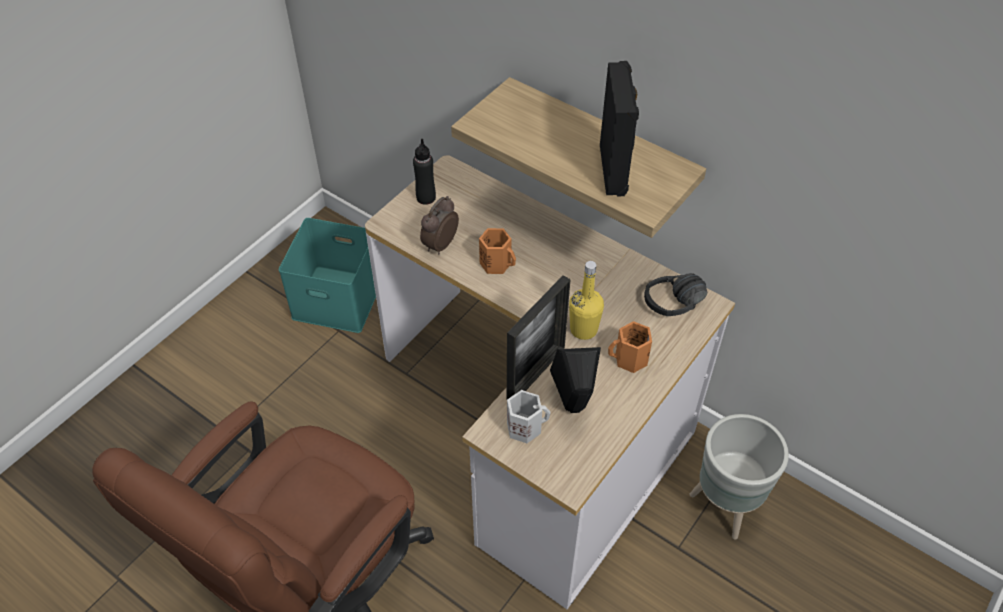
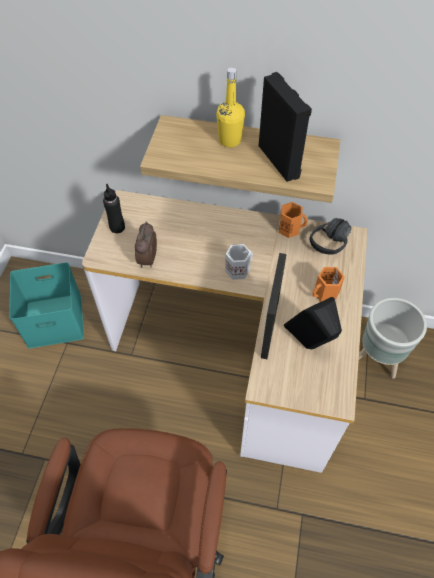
camera: 25 degrees left, 5 degrees up
(497, 263) = (196, 258): orange mug -> orange mug (290, 228)
(525, 426) = (284, 372): white mug -> white mug (238, 269)
(583, 329) = (283, 284): yellow bottle -> yellow bottle (230, 140)

